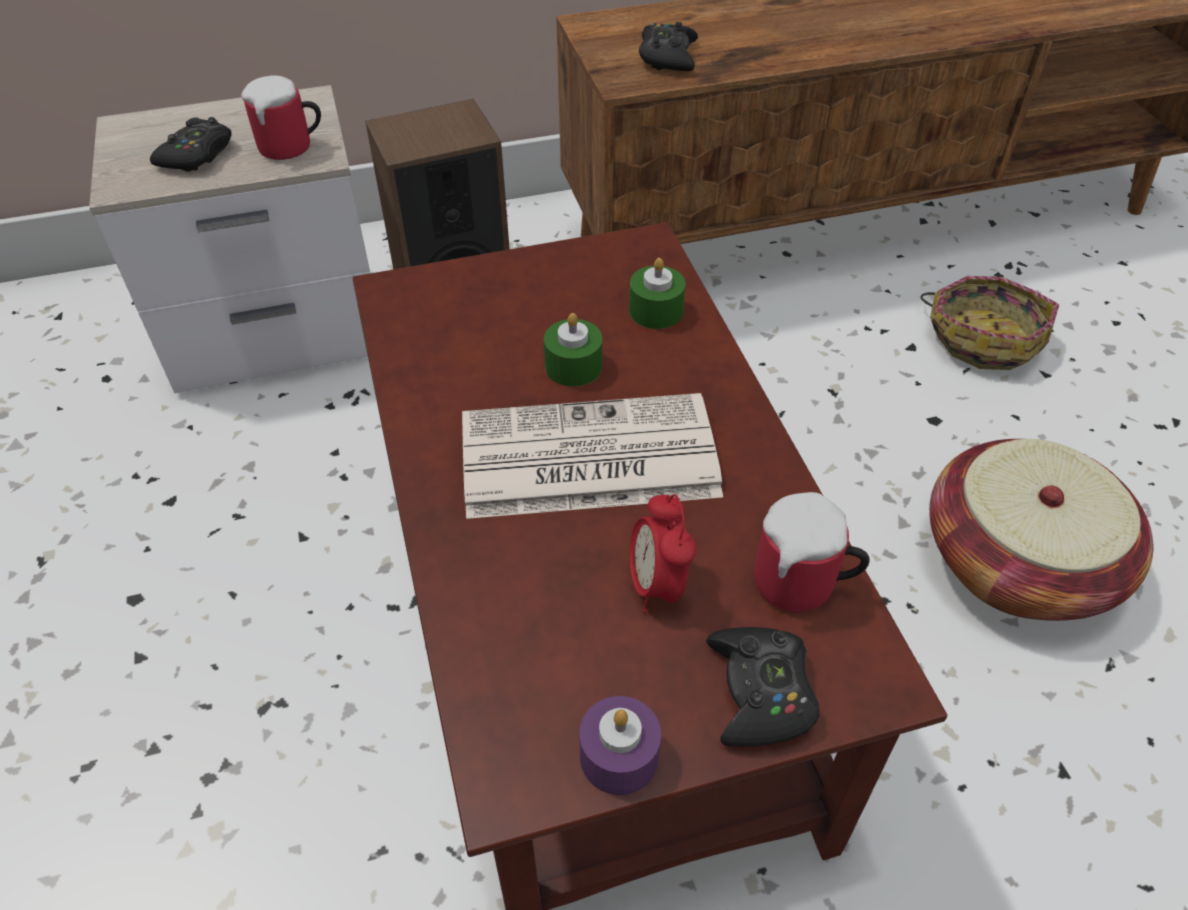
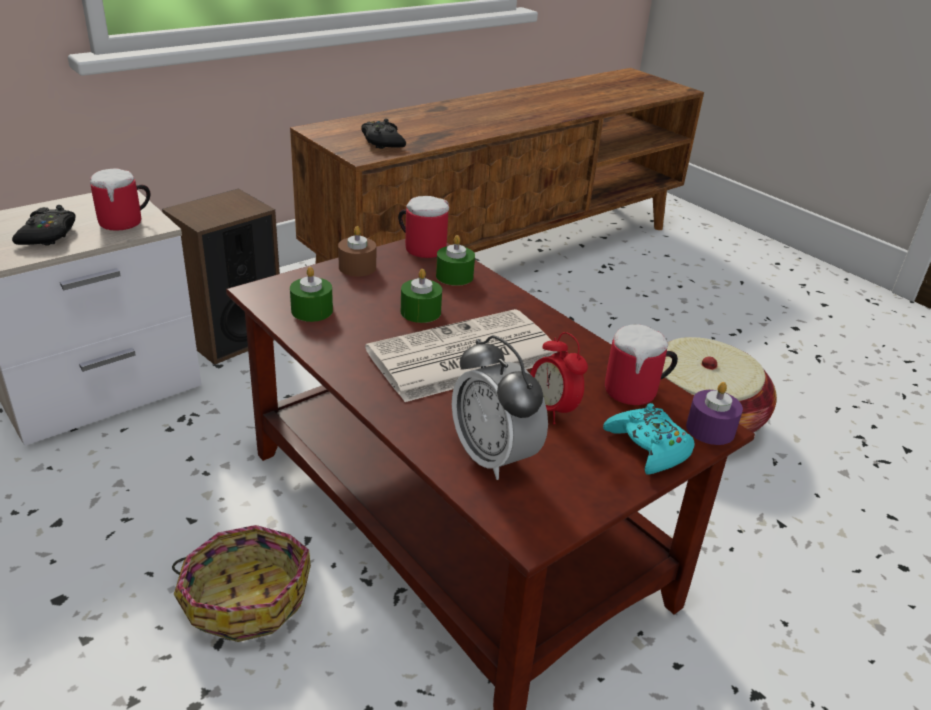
camera: 25 degrees left, 15 degrees down
(434, 335) = (312, 310): none -> green candle
(529, 645) = (493, 457): none -> alarm clock
(533, 270) = (357, 267): none -> brown candle
(619, 756) = (589, 498): purple candle -> purple candle (710, 429)
(638, 250) = (421, 247): none -> mug
(759, 692) = (648, 447): black game controller -> turquoise game controller
(983, 337) = (609, 306): basket -> basket (246, 597)

